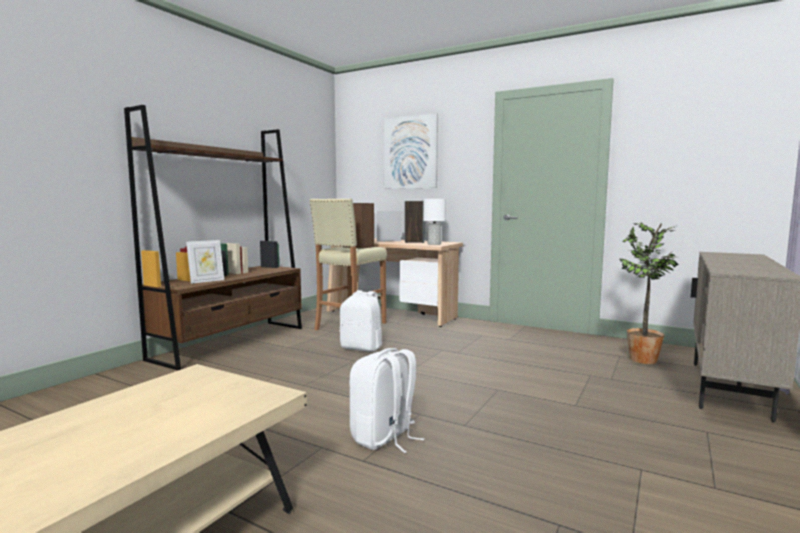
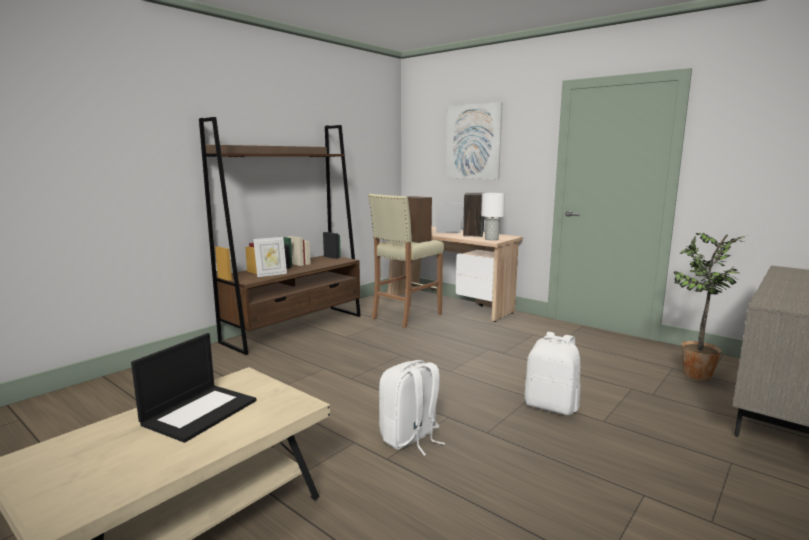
camera: 10 degrees right, 5 degrees up
(143, 410) = (200, 411): none -> laptop
(362, 348) = (412, 342): white backpack -> white backpack (551, 406)

